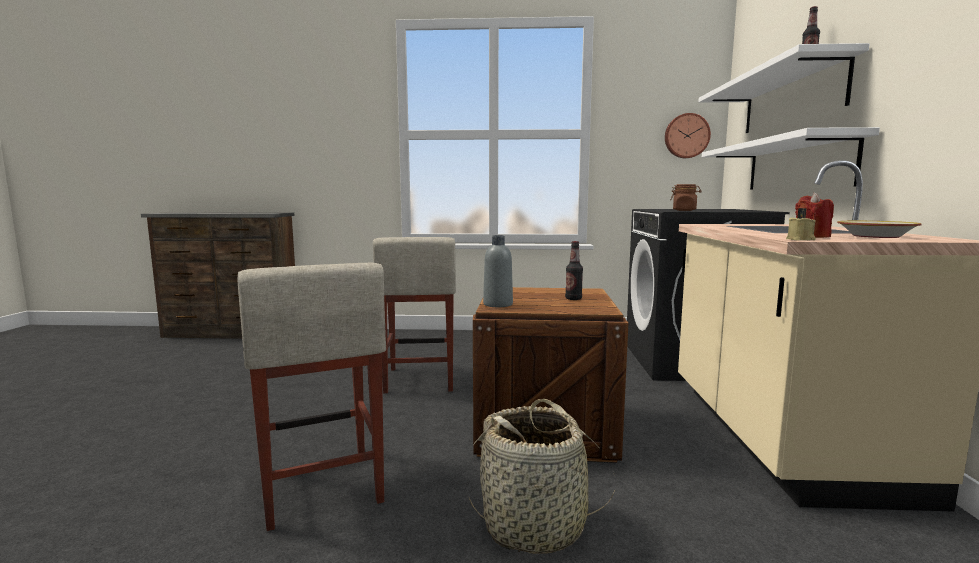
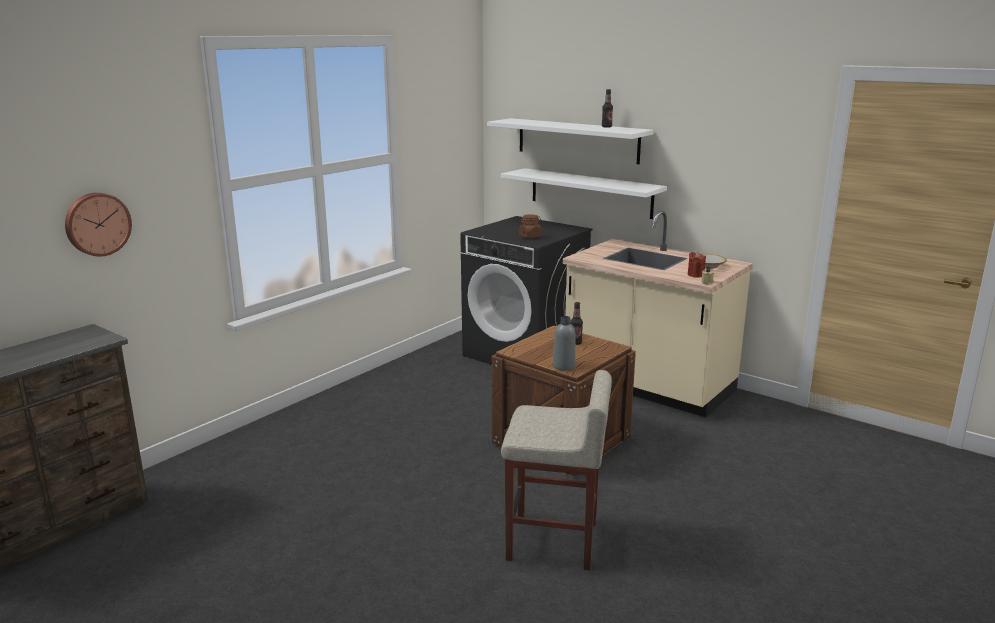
camera: 55 degrees left, 10 degrees up
(420, 380) = (412, 458): beige stool -> none
(535, 525) = (660, 485): basket -> none
(686, 136) = (461, 148): wall clock -> wall clock (97, 224)

